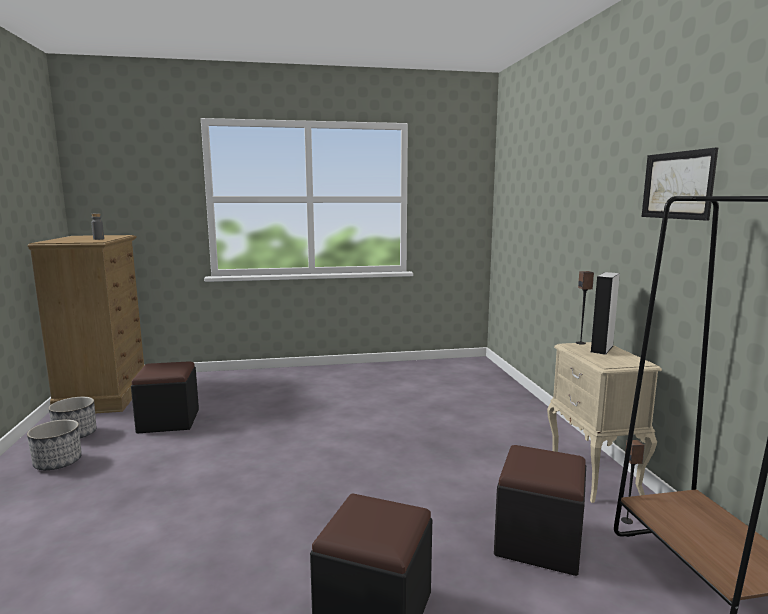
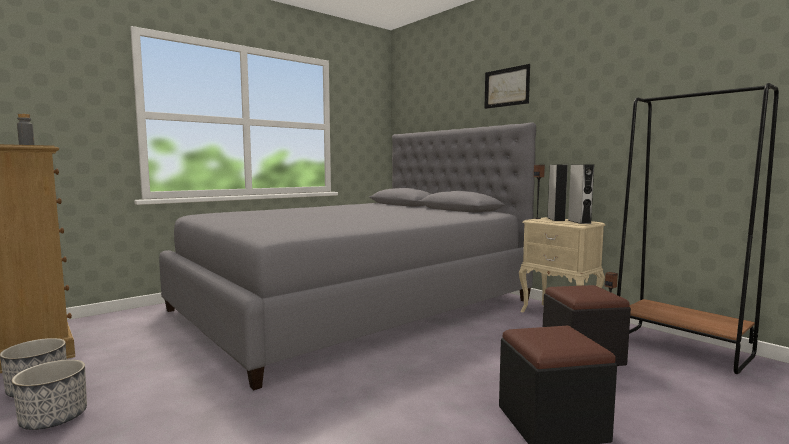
camera: 30 degrees left, 5 degrees down
(169, 421) = (154, 352): black ottoman -> none
(376, 407) = (354, 305): none -> grey bed
(620, 360) = (579, 222): none -> grey speaker
(677, 185) = (600, 100): picture -> picture (506, 87)

